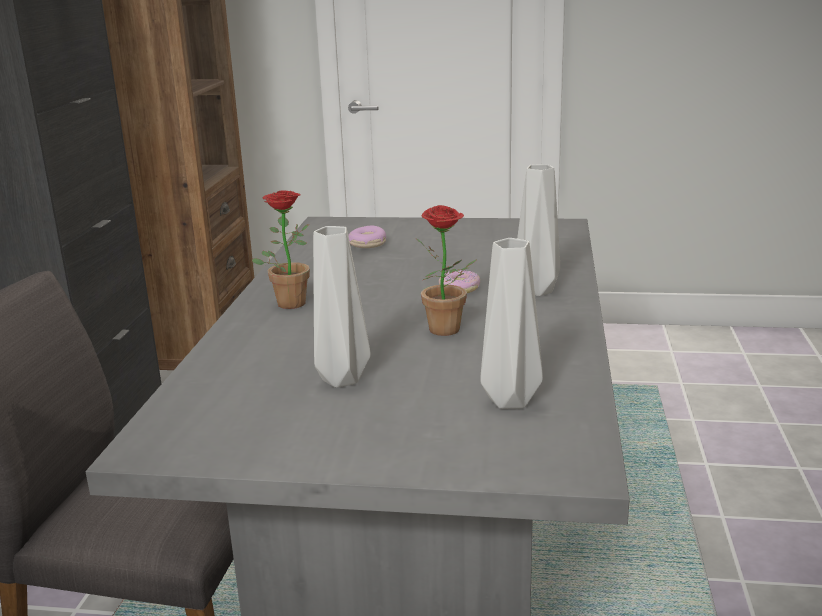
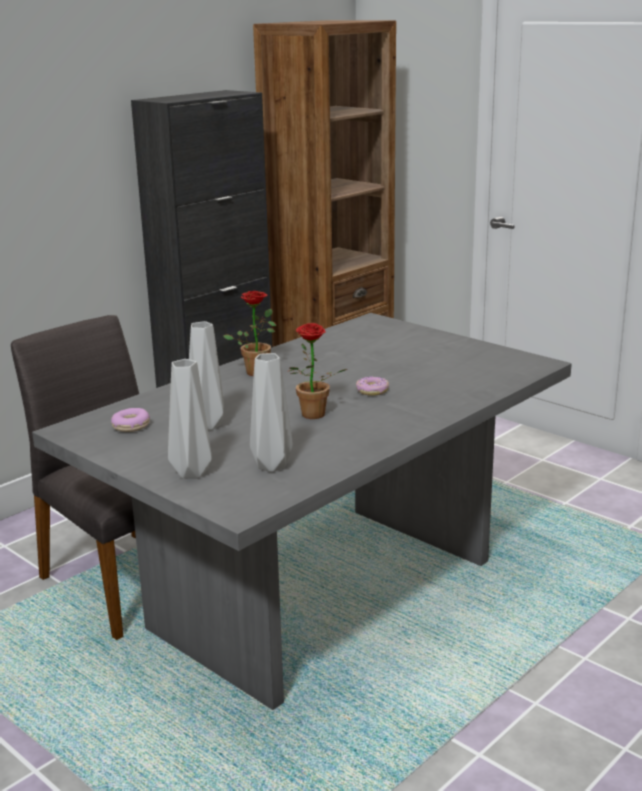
camera: 35 degrees right, 0 degrees up
(368, 244) = (371, 343): donut -> donut (131, 426)
(539, 290) = (420, 407): grey vase -> grey vase (194, 473)

